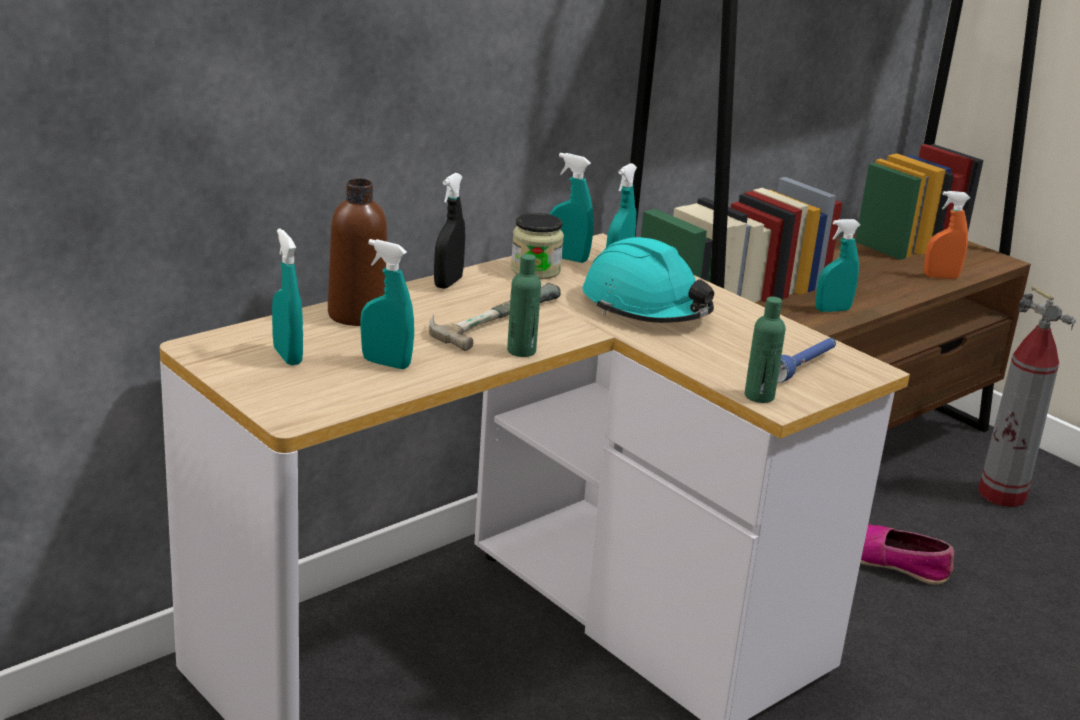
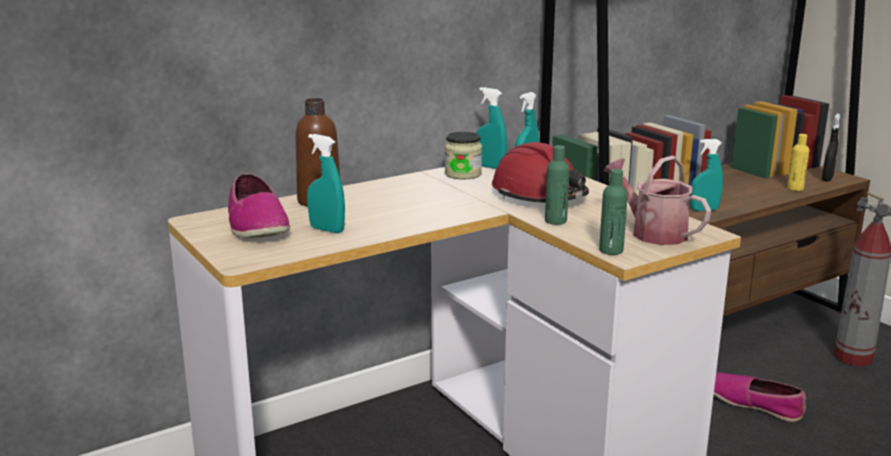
camera: 10 degrees right, 5 degrees down
(287, 356) = (256, 225): turquoise spray bottle -> shoe
(448, 283) = (394, 182): black spray bottle -> black spray bottle (827, 179)
(491, 317) = (418, 201): hammer -> none
(521, 351) = (432, 222): green bottle -> green bottle (555, 221)
(646, 308) = (539, 195): turquoise hard hat -> red hard hat
(803, 367) = (652, 232): blue flashlight -> watering can
(940, 277) = (795, 188): orange spray bottle -> yellow bottle

